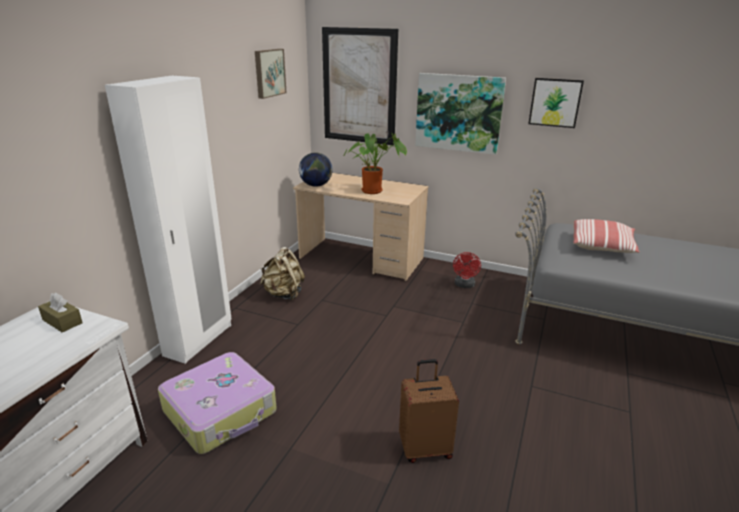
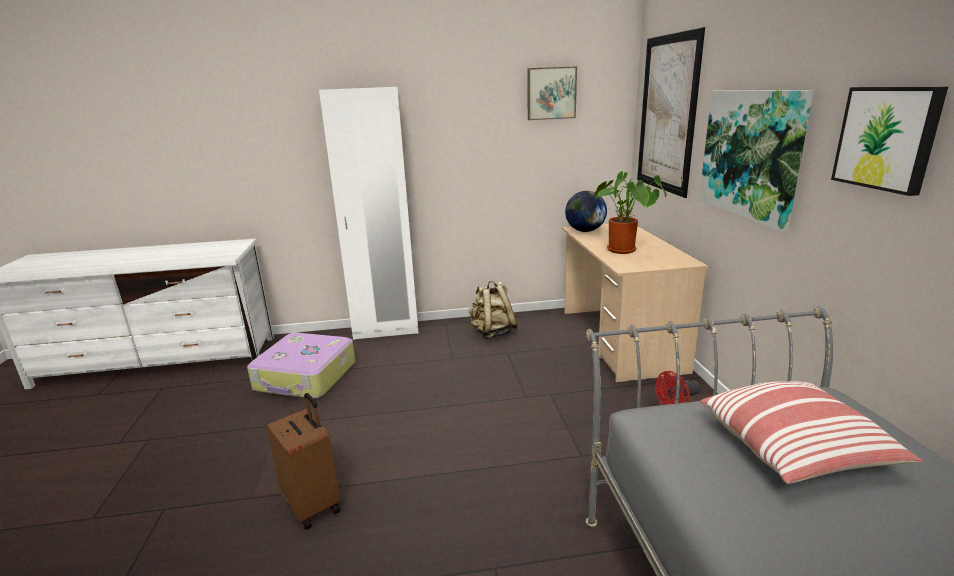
camera: 60 degrees right, 5 degrees down
(62, 321) = (228, 248): brown tissue box -> none

